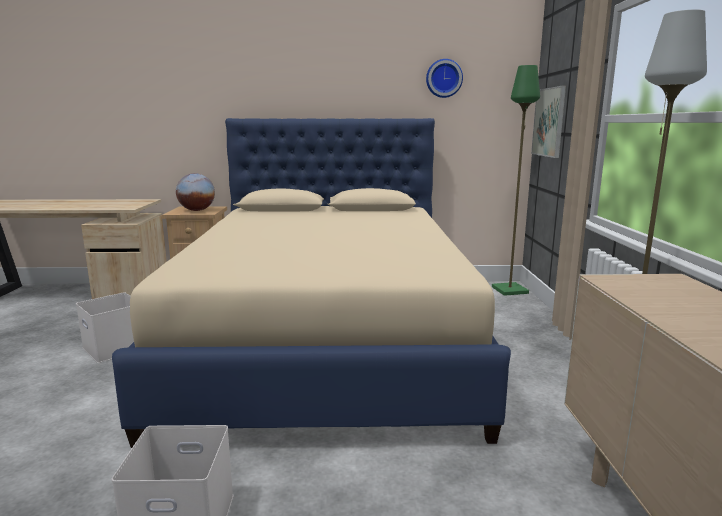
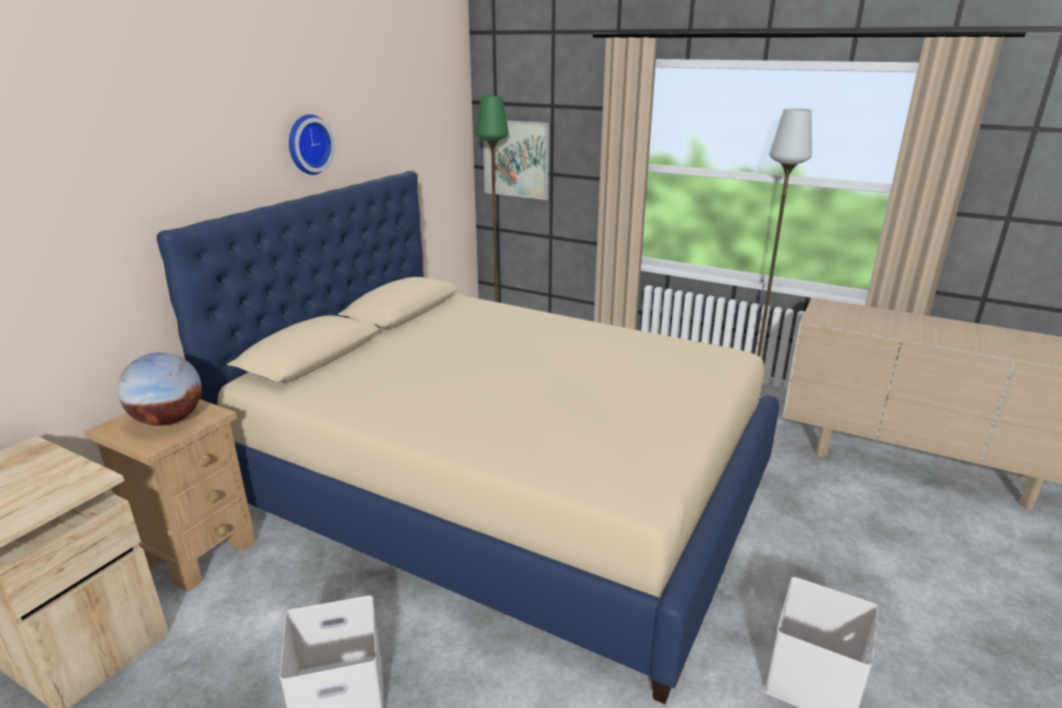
camera: 60 degrees left, 10 degrees up
(443, 78) = (403, 113): wall clock -> wall clock (308, 144)

